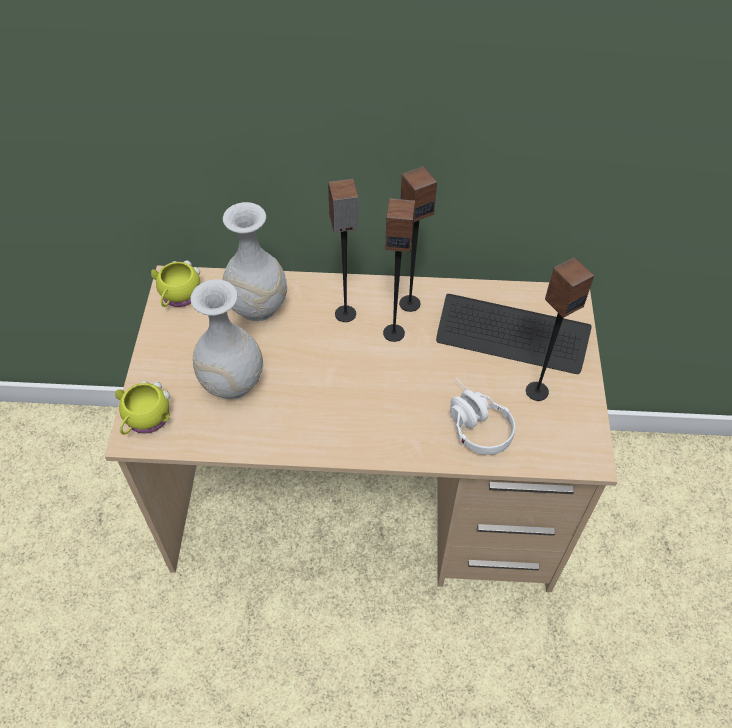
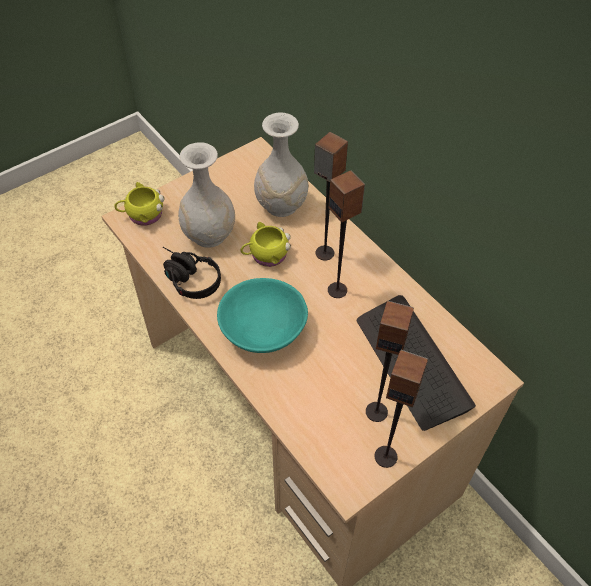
camera: 50 degrees right, 0 degrees up
(179, 296) = (248, 163): yellow mug -> yellow mug (266, 255)
(265, 433) = (187, 278): none -> black headphones
(384, 413) = (263, 330): none -> turquoise bowl
(409, 303) = (373, 281): speaker -> speaker (386, 456)
(472, 423) = (306, 388): white headphones -> none

